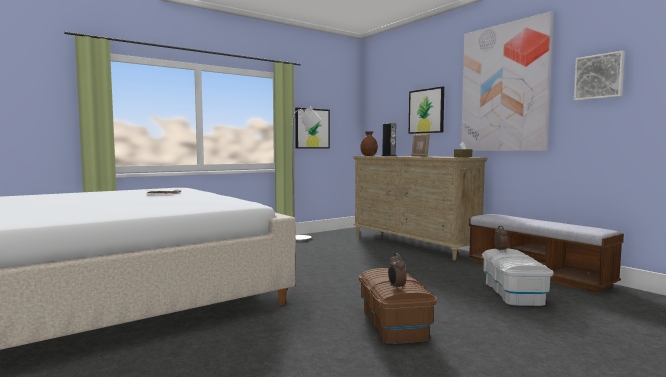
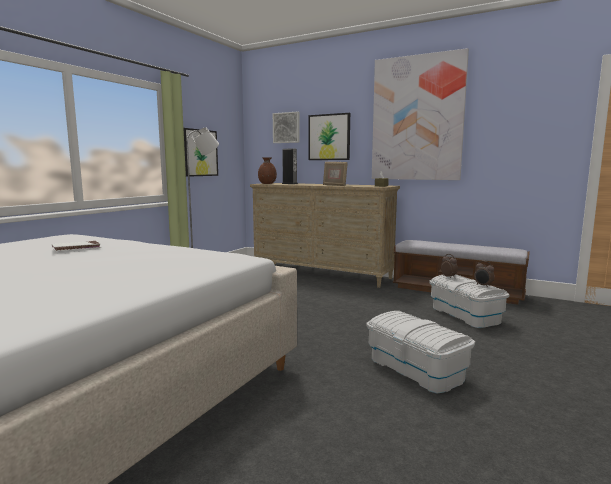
camera: 25 degrees left, 5 degrees up
(394, 324) = (416, 369): brown storage box -> white storage box
(396, 287) = (436, 334): alarm clock -> alarm clock (483, 285)
(599, 76) = (510, 114): picture -> picture (286, 127)

